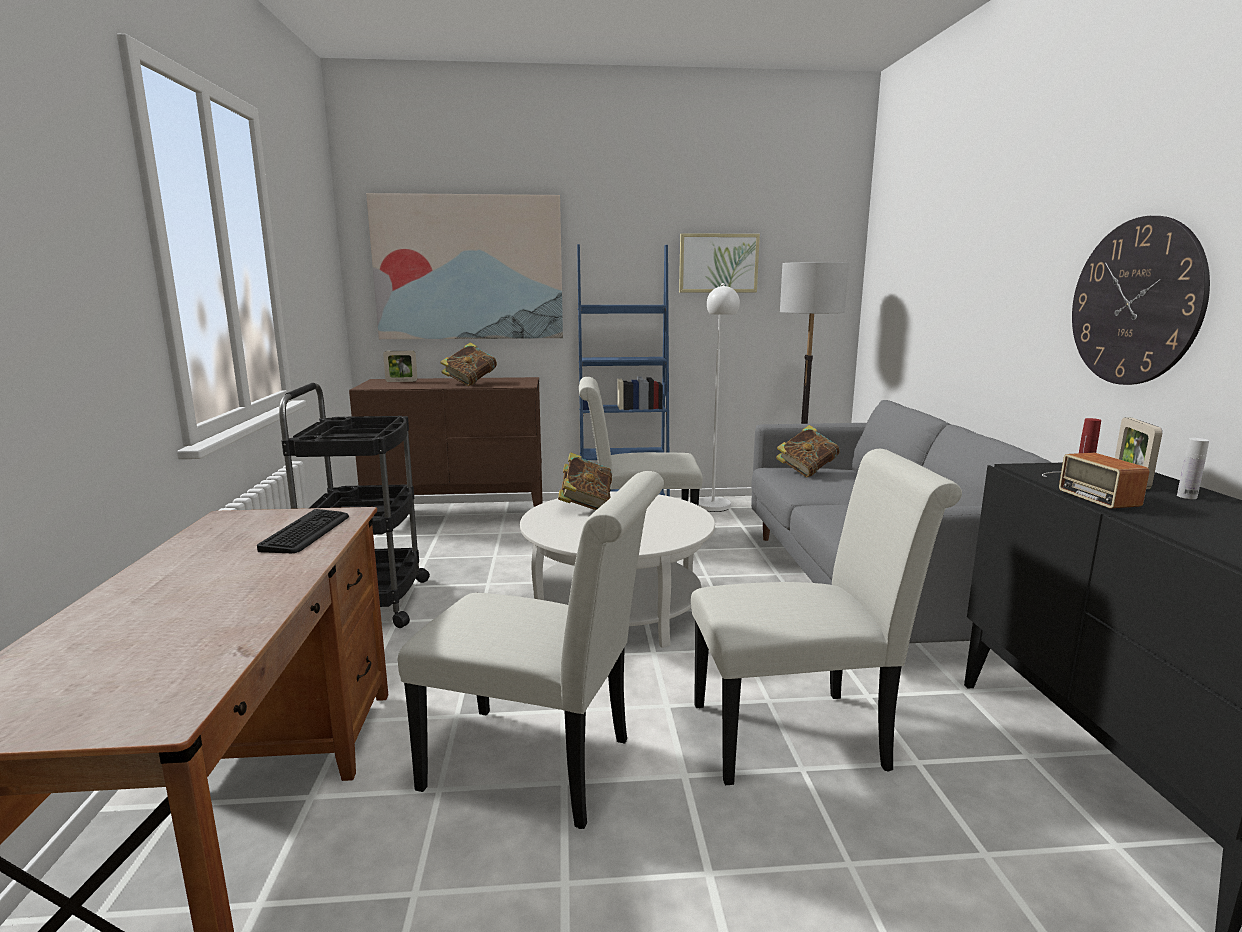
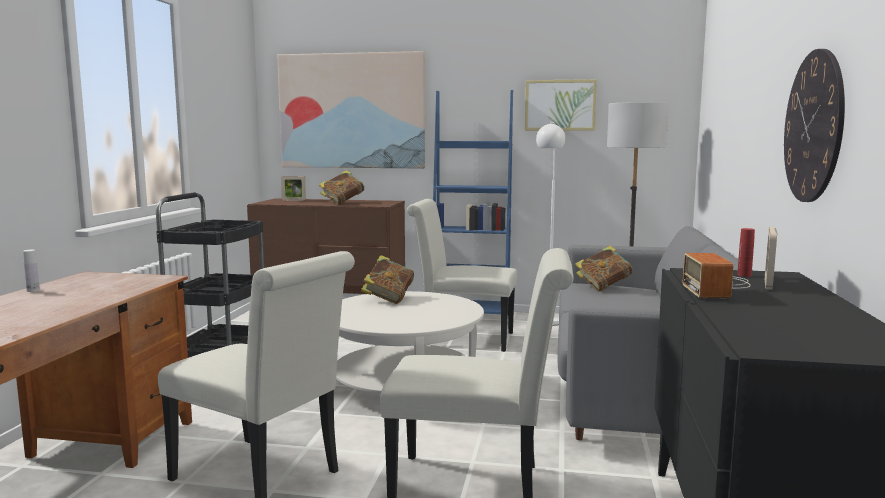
camera: 15 degrees right, 5 degrees down
(307, 532) = (125, 286): keyboard -> none
(1186, 496) = (797, 296): white bottle -> white bottle (33, 290)

